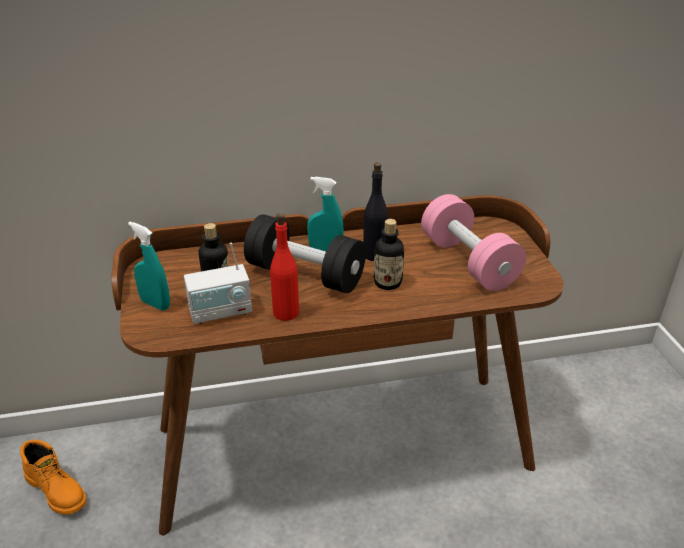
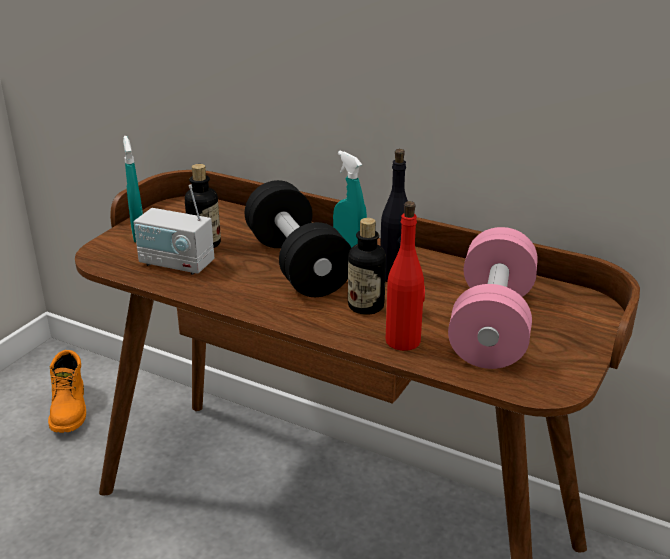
camera: 40 degrees right, 5 degrees down
(286, 312) = (228, 288): red bottle -> red bottle (403, 341)

